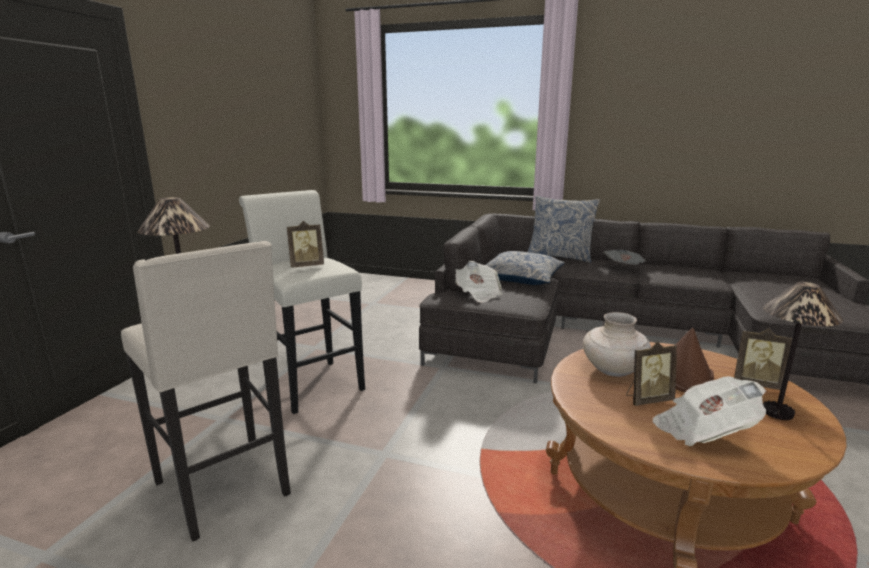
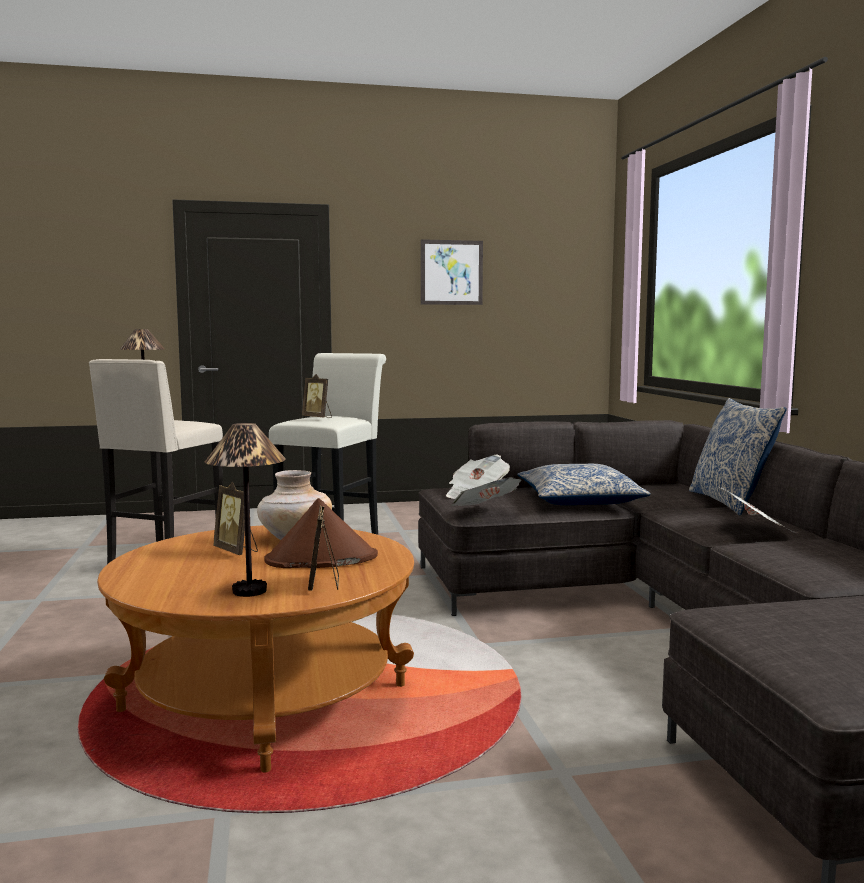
camera: 60 degrees right, 10 degrees down
(235, 98) = (451, 272): none -> picture
(703, 431) = (183, 568): newspaper -> newspaper (485, 511)

